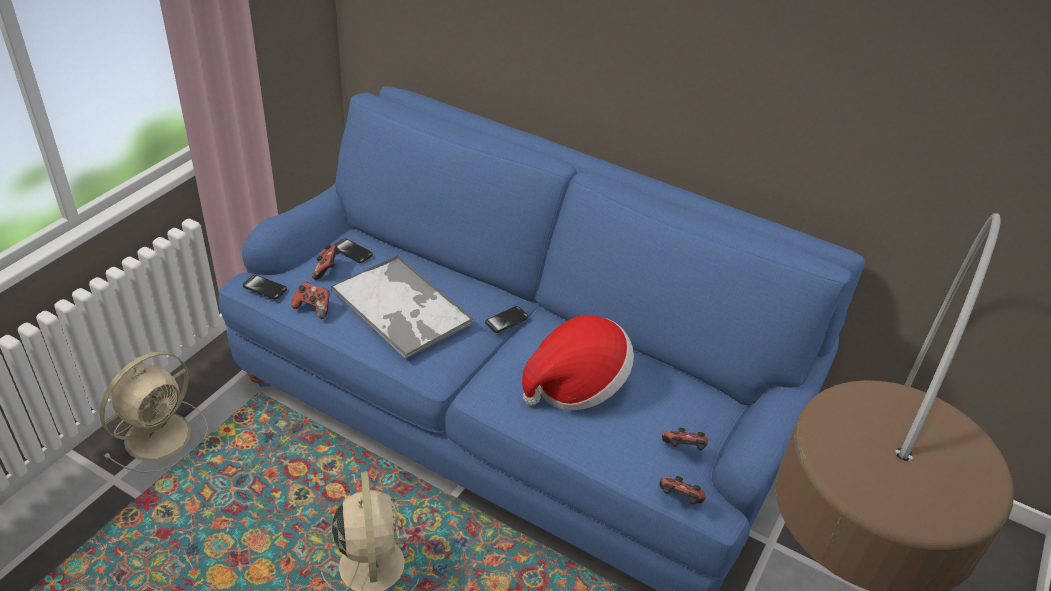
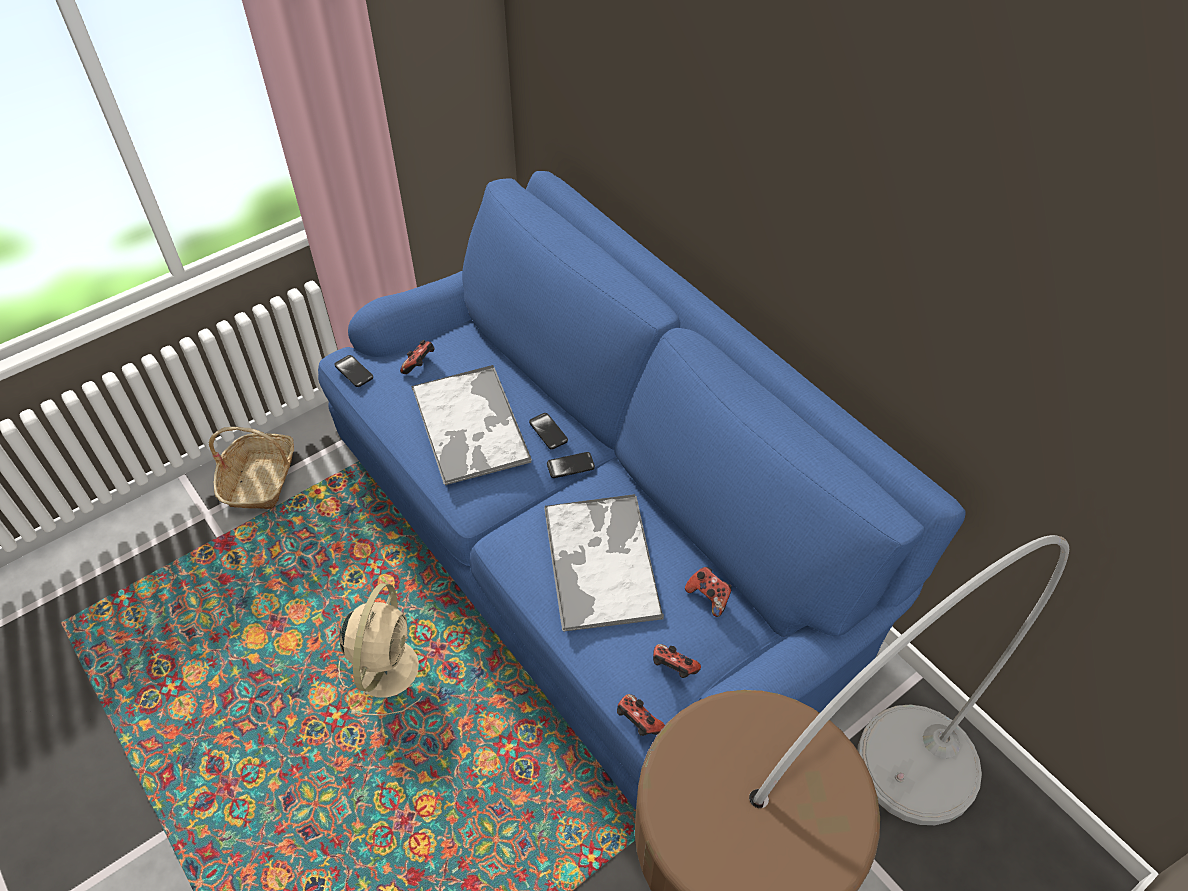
camera: 25 degrees right, 10 degrees up
(160, 434) = (260, 480): beige fan -> basket
(313, 308) = (387, 405): game controller -> game controller (709, 597)
(352, 251) = (454, 349): phone -> phone (548, 432)
(576, 384) = (601, 561): hat -> tray

